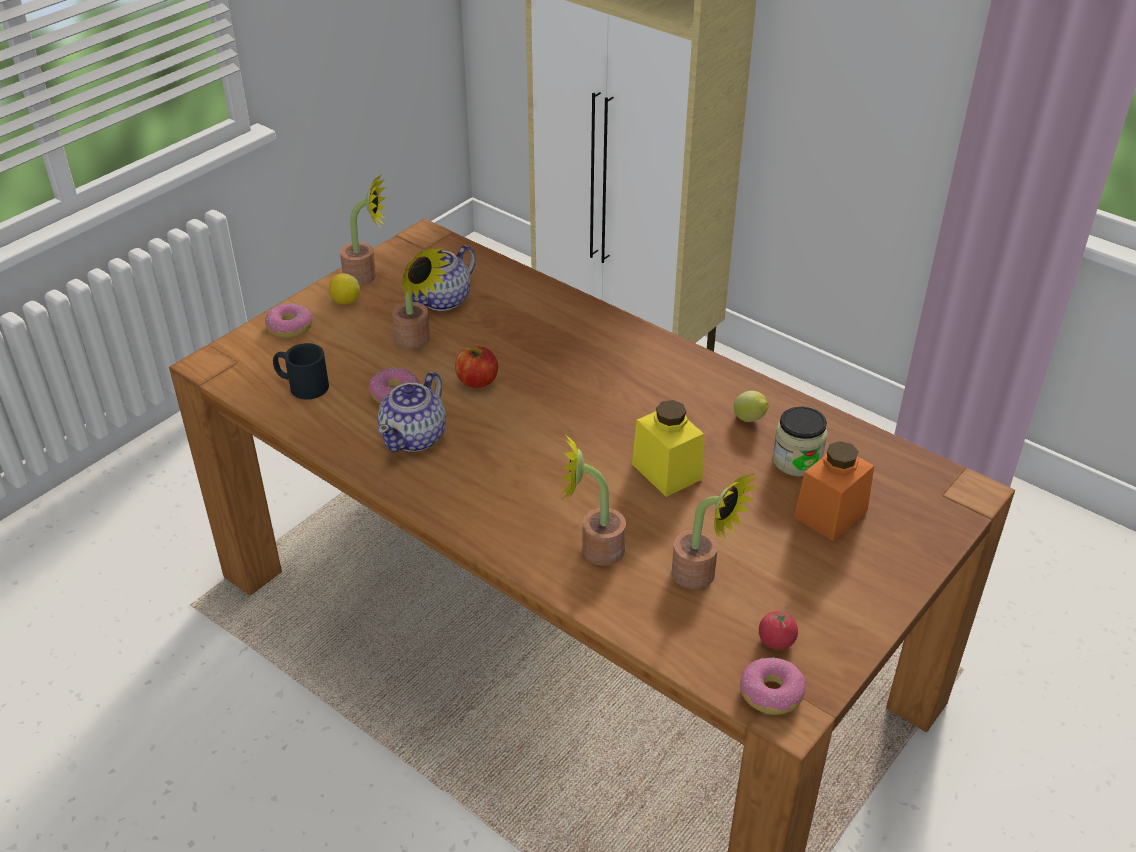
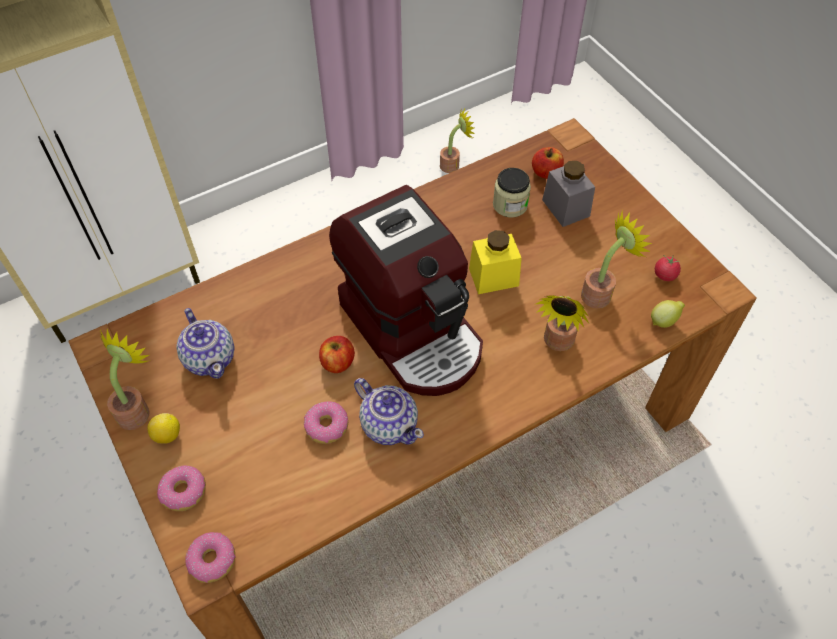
camera: 70 degrees left, 15 degrees up
(301, 385) = (278, 498): black mug -> none
(417, 341) = (260, 392): potted plant -> potted plant (453, 164)
(549, 425) = (414, 330): none -> coffee machine
(750, 420) = (459, 213): lemon -> lemon (664, 321)
(771, 693) = (705, 292): donut -> donut (212, 560)
(830, 514) = (565, 208): orange jar -> grey jar
(882, 482) = (546, 172): none -> apple

